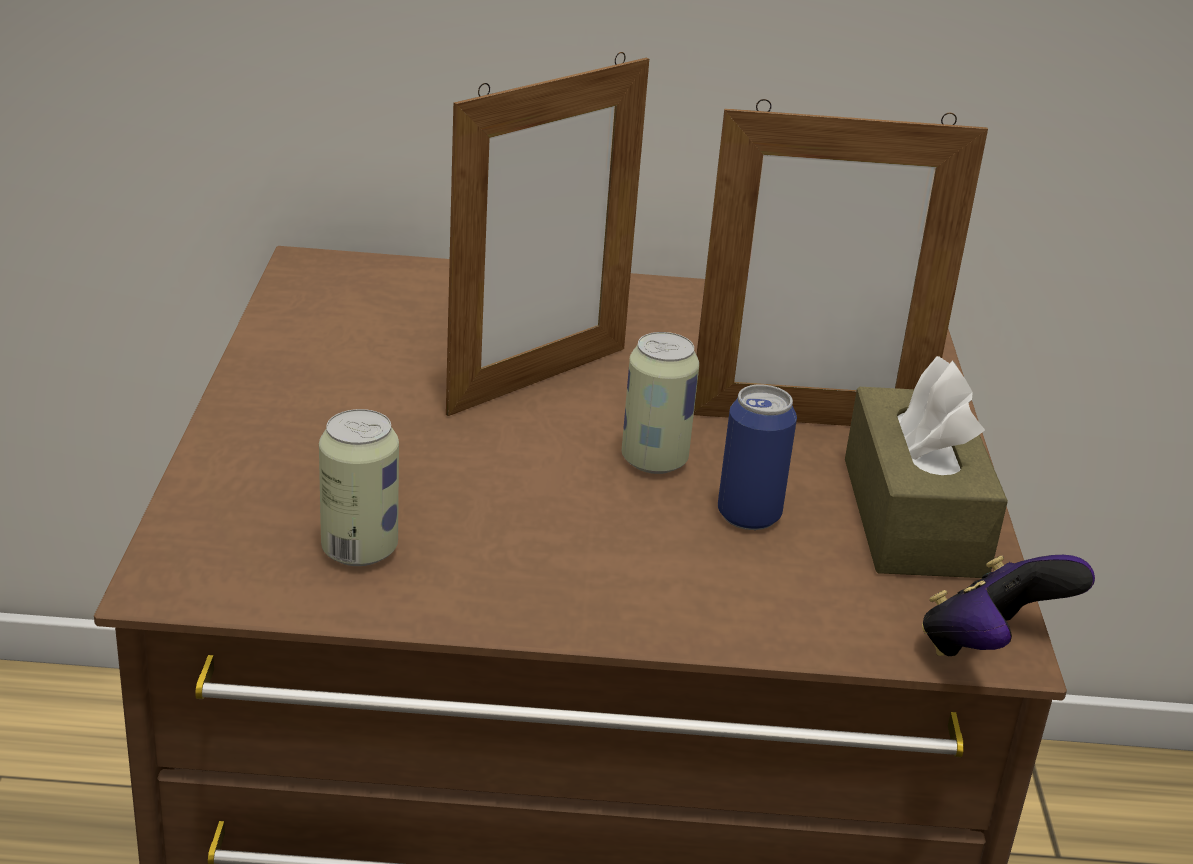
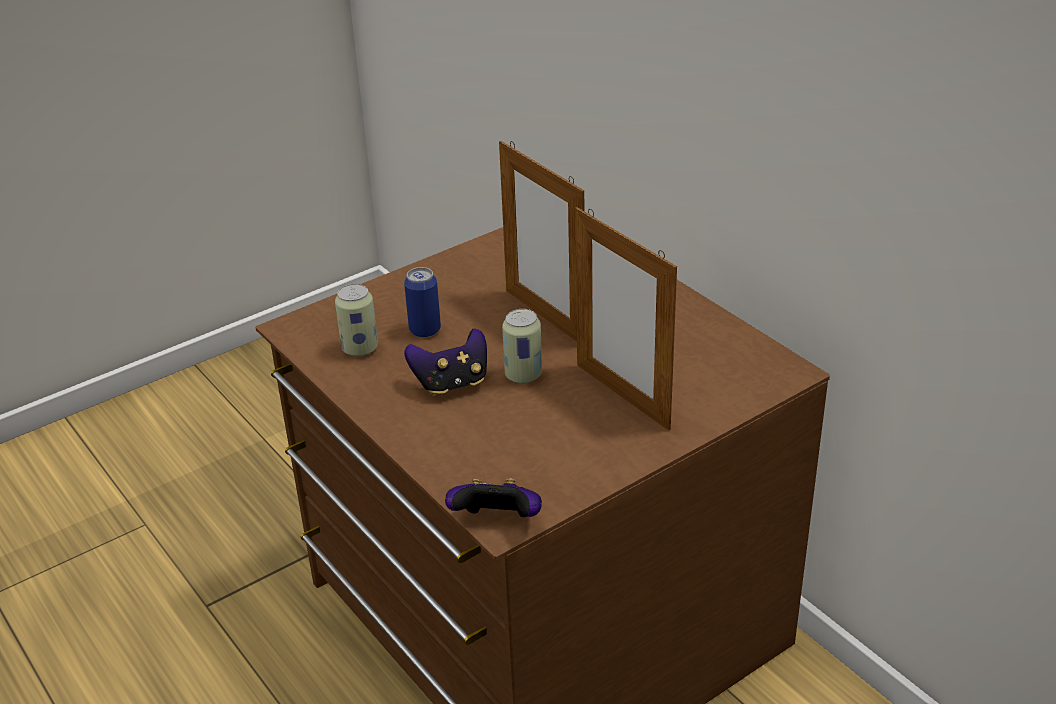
camera: 55 degrees right, 5 degrees up
(538, 380) = (544, 317): picture frame -> picture frame turned 45 degrees clockwise
(587, 521) = (451, 383): none -> game controller
(749, 515) = (514, 418): can -> can (425, 330)
(913, 517) = (579, 459): brown tissue box -> none

